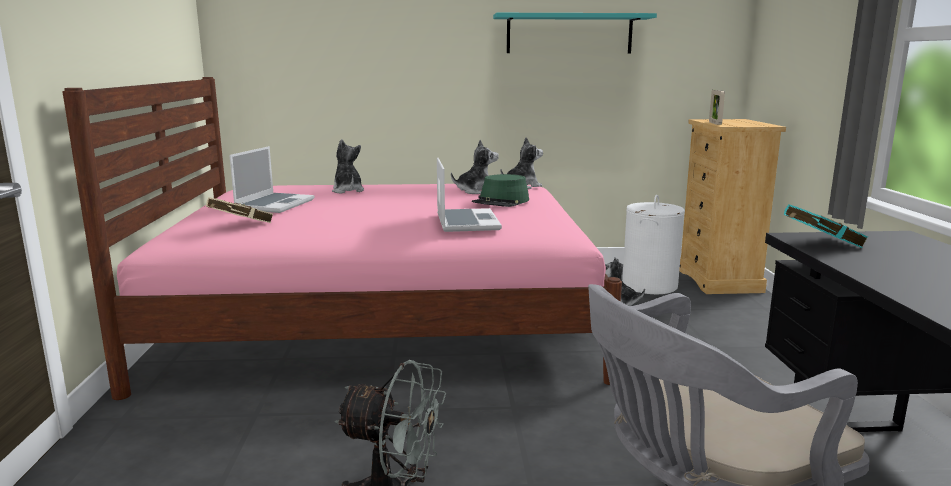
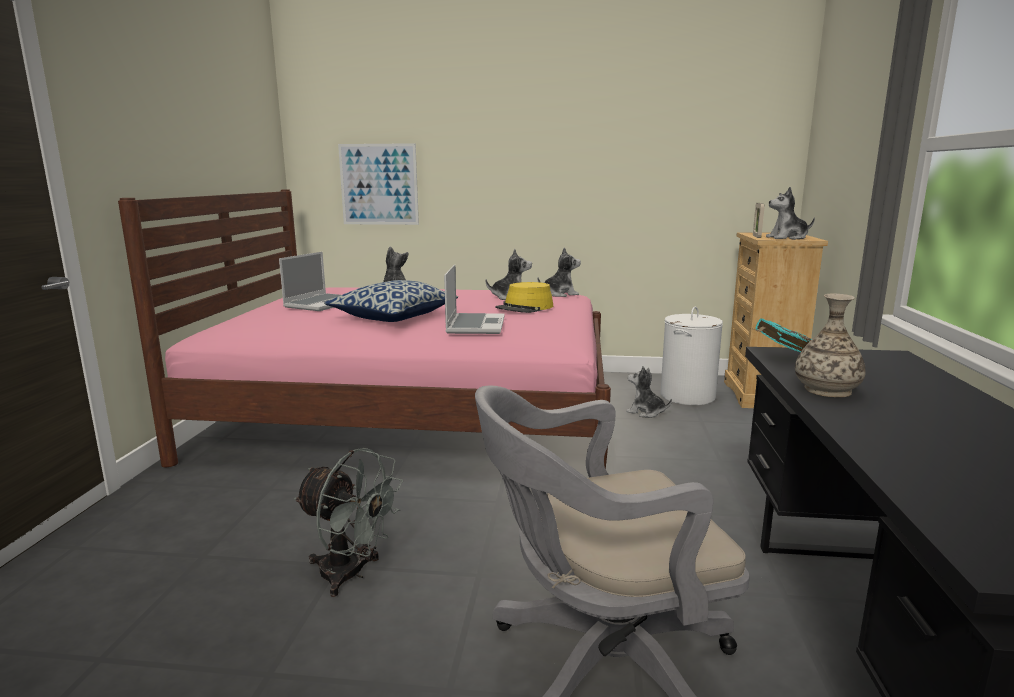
camera: 10 degrees right, 0 degrees up
(238, 225) = (276, 321): beige book -> none
(312, 71) = (379, 184): none -> picture
(370, 216) = (393, 317): none -> pillow
(501, 201) = (525, 308): green hat -> yellow hat
(569, 34) = (618, 148): turquoise shelf -> none
(745, 124) = (787, 238): none -> plush toy
(878, 271) = (826, 390): none -> vase

